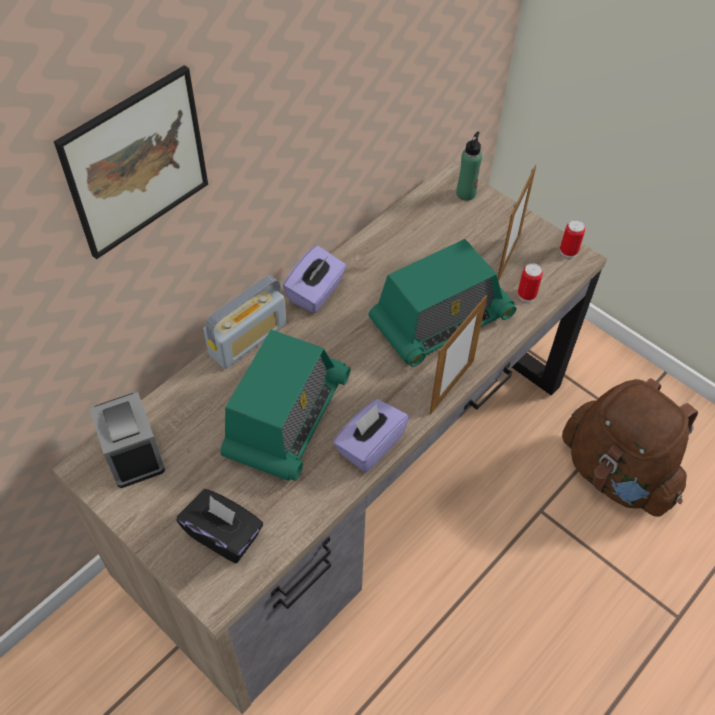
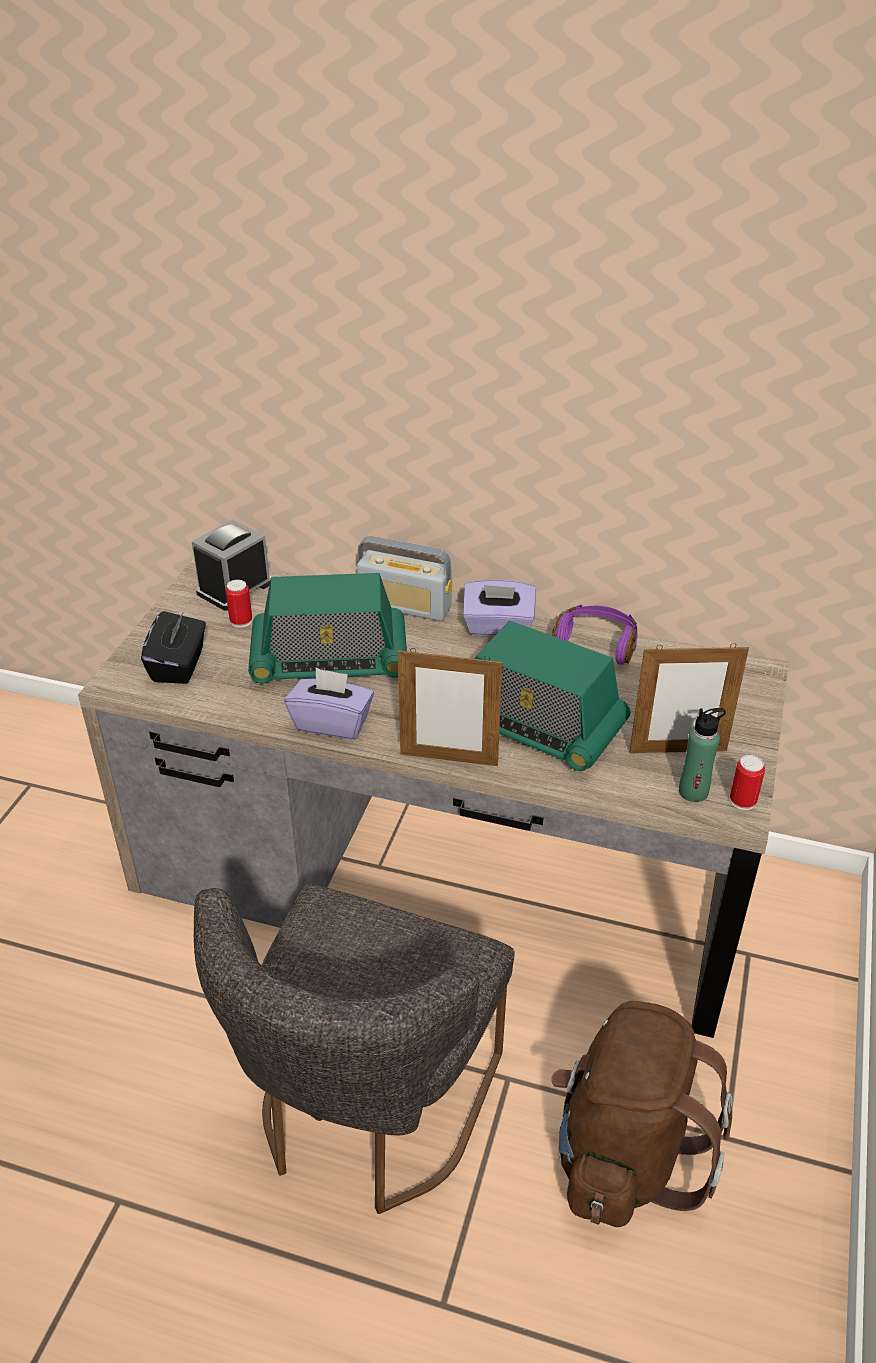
camera: 65 degrees right, 15 degrees down
(136, 163) = (345, 321): picture -> none
(372, 246) = (596, 643): none -> purple headphones
(466, 193) = (748, 688): green bottle -> green bottle (693, 791)
(526, 294) = (635, 782): can -> can (241, 621)
(532, 607) = (366, 1113): none -> grey chair

